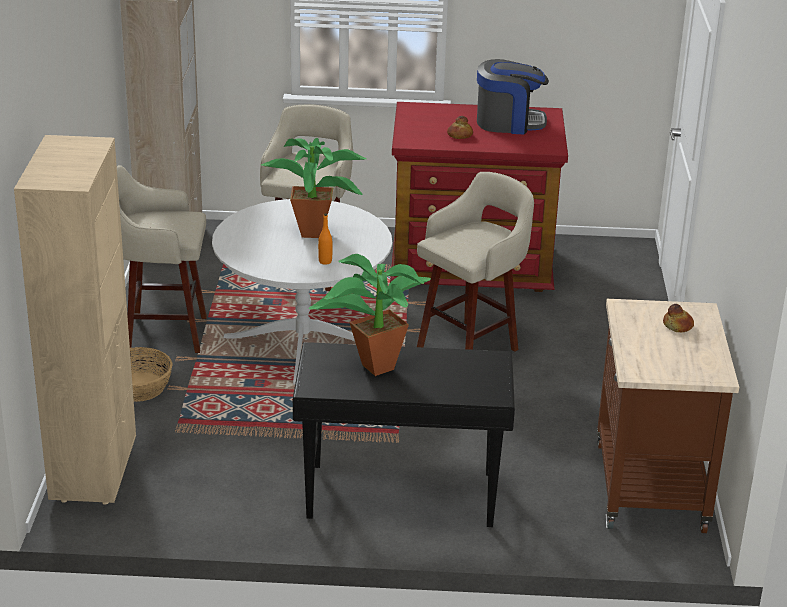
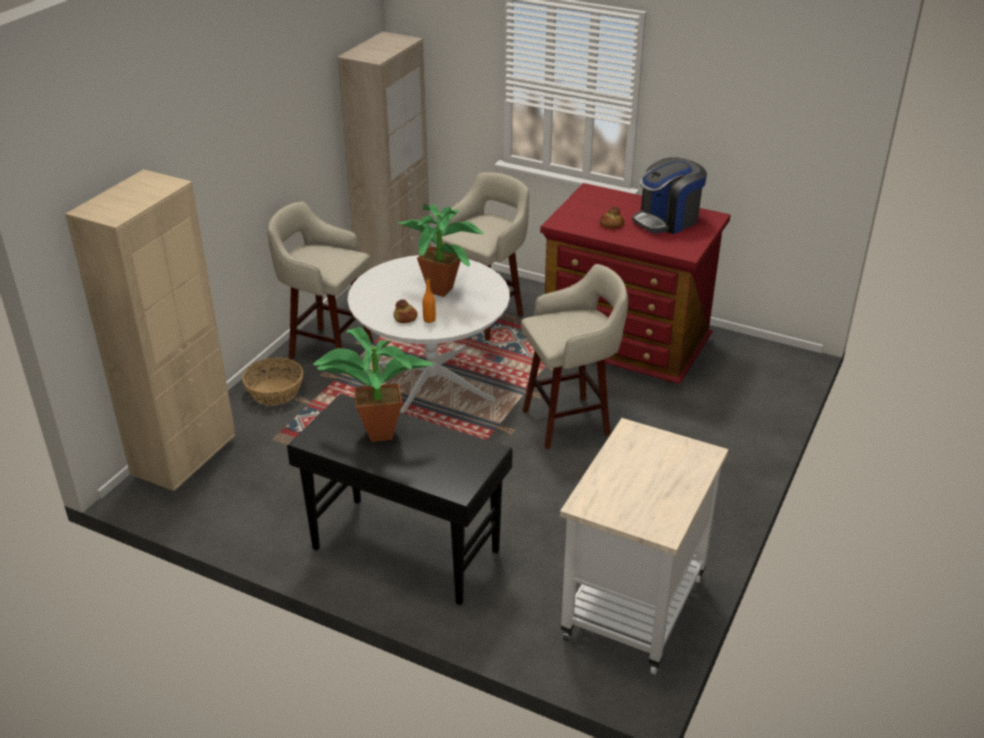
camera: 25 degrees right, 5 degrees up
(509, 122) = (667, 220): coffee machine -> coffee machine turned 120 degrees clockwise
(650, 489) = (634, 610): brown cart -> white cart
(678, 325) = (668, 464): bread -> bread (405, 317)

